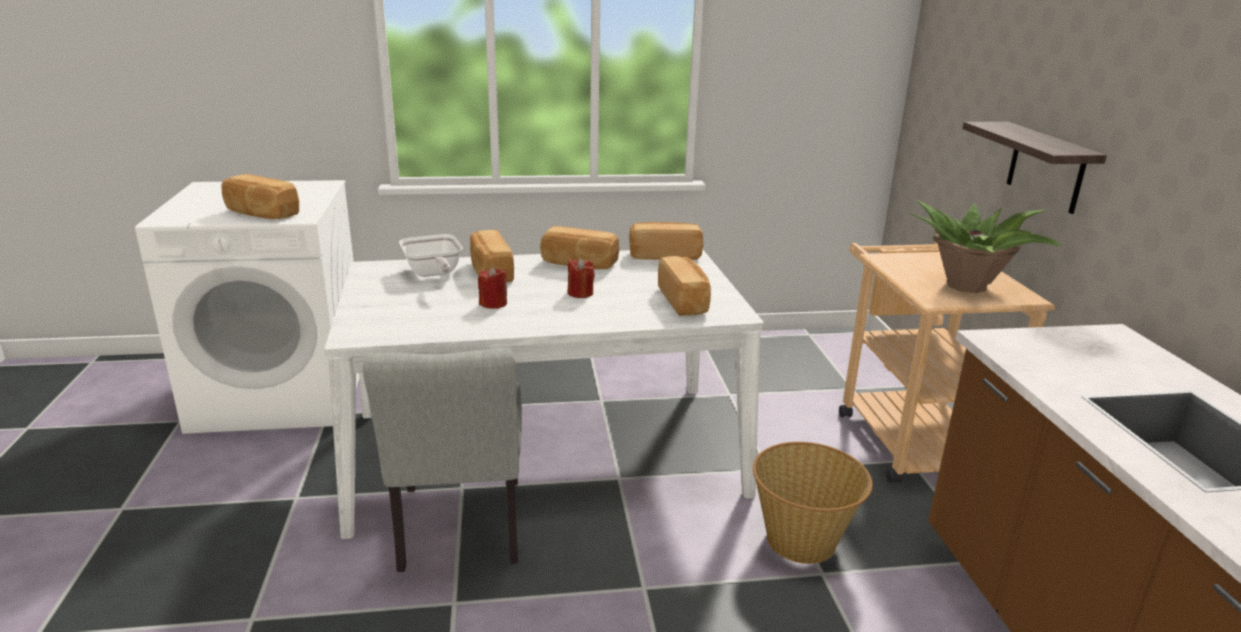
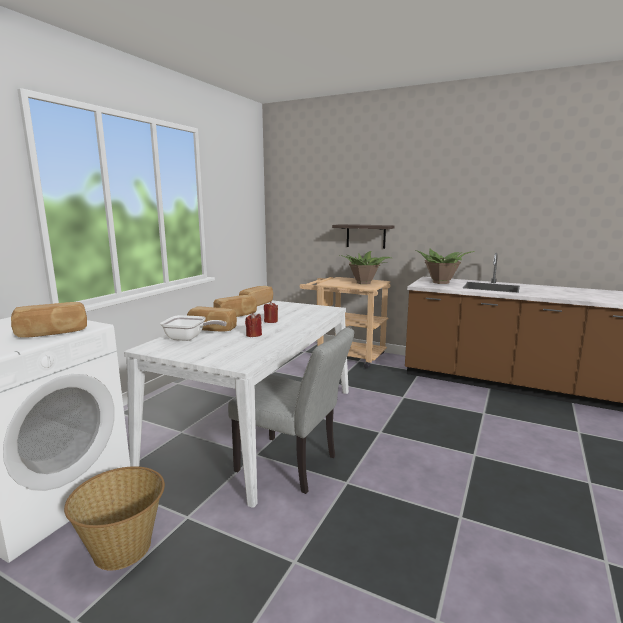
camera: 55 degrees left, 10 degrees down
(684, 301) = (309, 311): bread -> none
(802, 540) = (382, 393): basket -> basket (123, 547)
(1091, 359) = (441, 282): none -> potted plant

